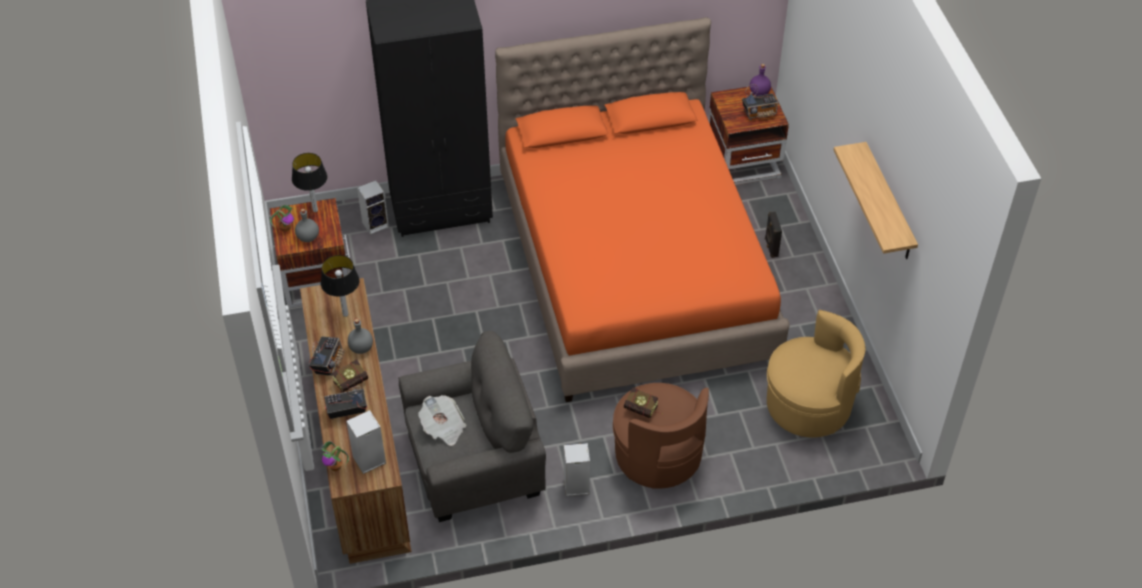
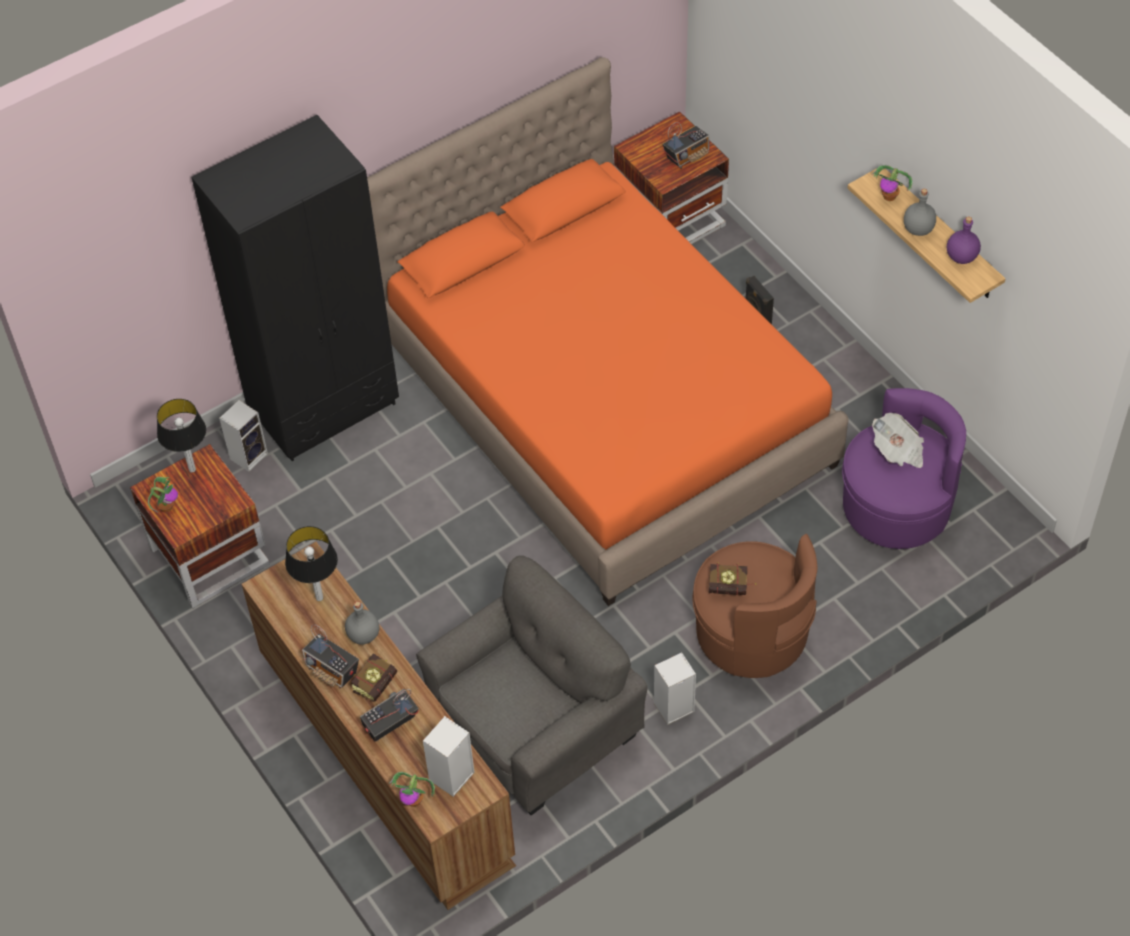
camera: 20 degrees left, 5 degrees up
(307, 238) = (202, 510): grey bottle -> grey bottle (918, 229)
(328, 363) = (332, 670): radio -> radio turned 135 degrees clockwise
(443, 427) = (501, 698): newspaper -> newspaper (898, 451)
(759, 93) = (673, 129): purple bottle -> purple bottle (961, 257)
(807, 406) = (895, 508): beige armchair -> purple armchair
(860, 164) = (890, 196): none -> potted plant

